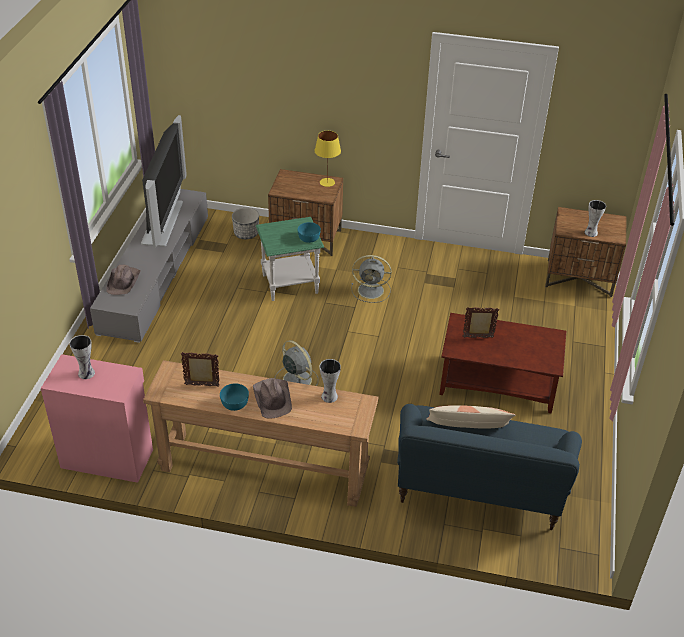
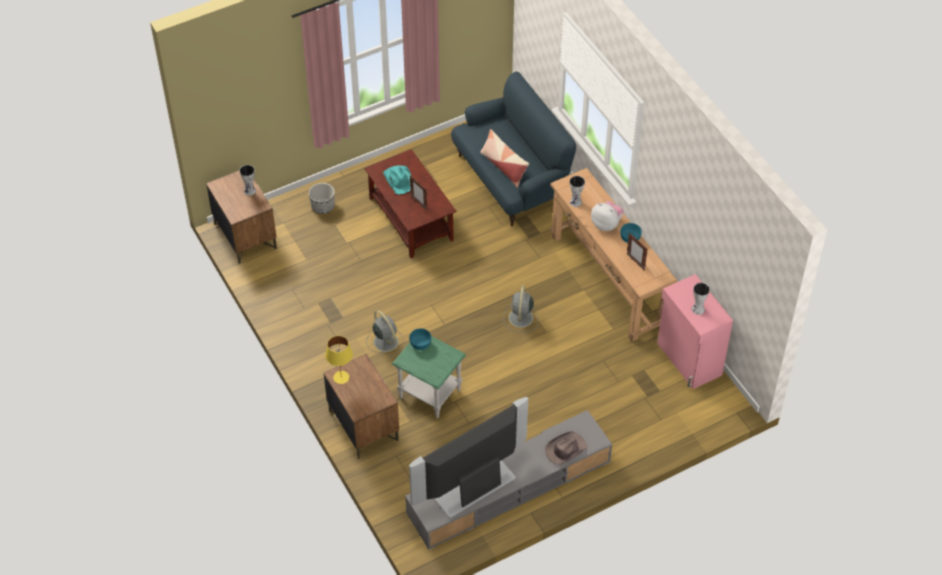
camera: 130 degrees left, 10 degrees up
(246, 234) = (398, 470): planter -> planter (322, 206)
(273, 398) = (606, 224): brown hat -> plush toy
(524, 342) = (399, 180): none -> turquoise hat

